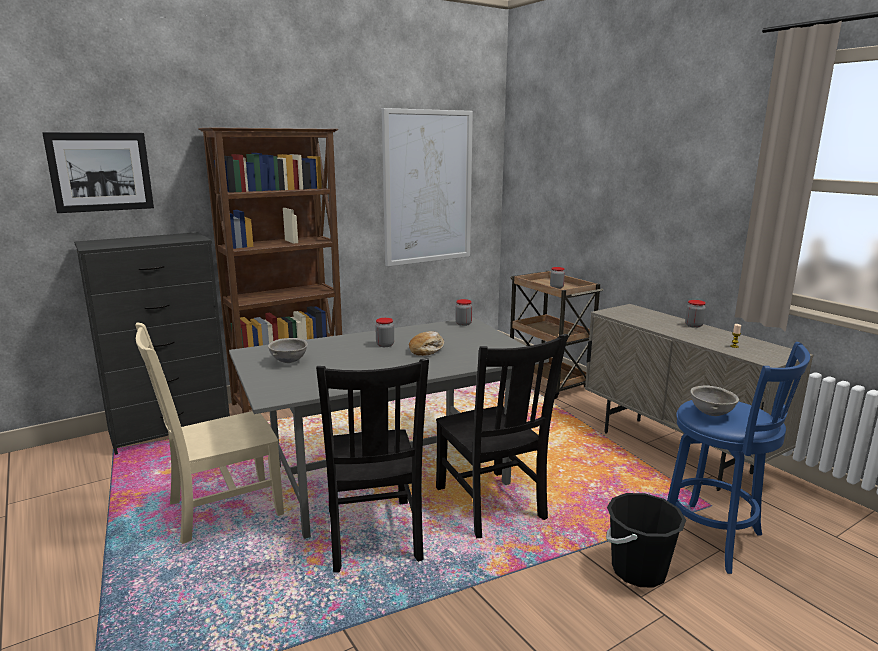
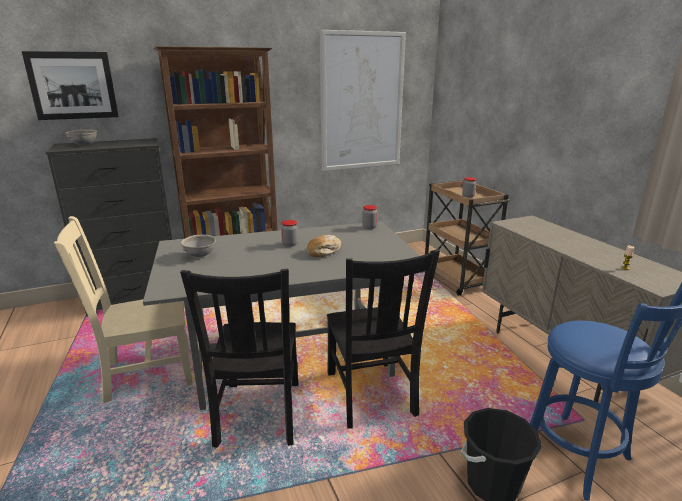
camera: 10 degrees right, 5 degrees up
(693, 325) = (588, 242): jar -> none
(712, 414) = (583, 341): grey bowl -> grey bowl (84, 145)

